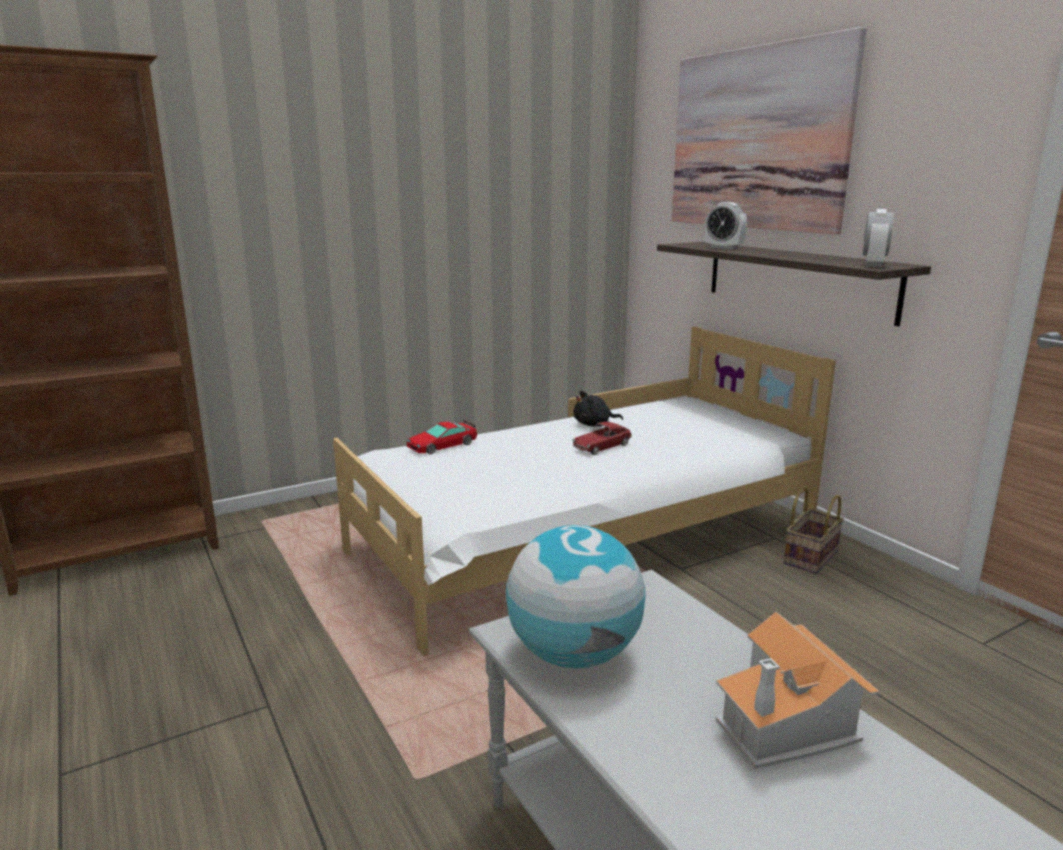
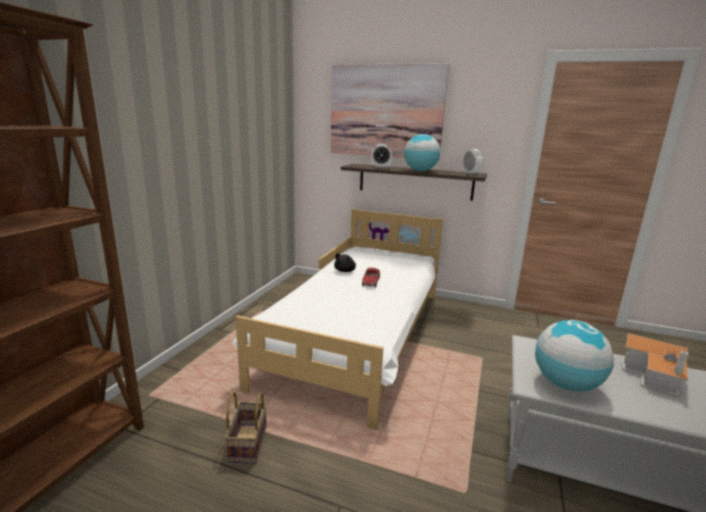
camera: 40 degrees left, 0 degrees up
(442, 445) = (292, 303): toy car -> none
(783, 255) = (420, 171): none -> globe
(810, 556) = (450, 311): basket -> basket (247, 442)

